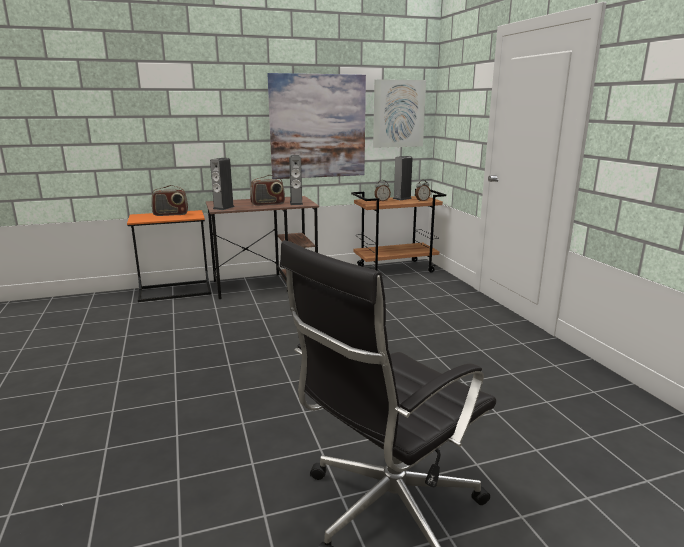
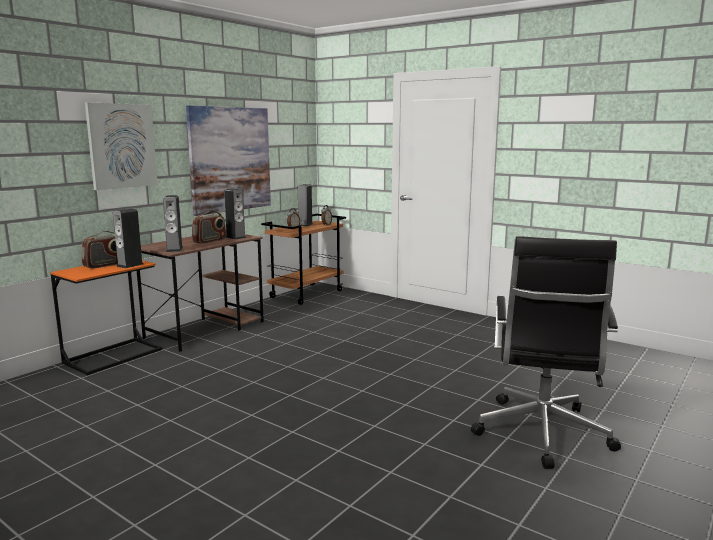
camera: 35 degrees left, 5 degrees down
(185, 217) = (130, 265): none -> speaker
(398, 114) = (291, 145): picture -> picture (122, 146)

